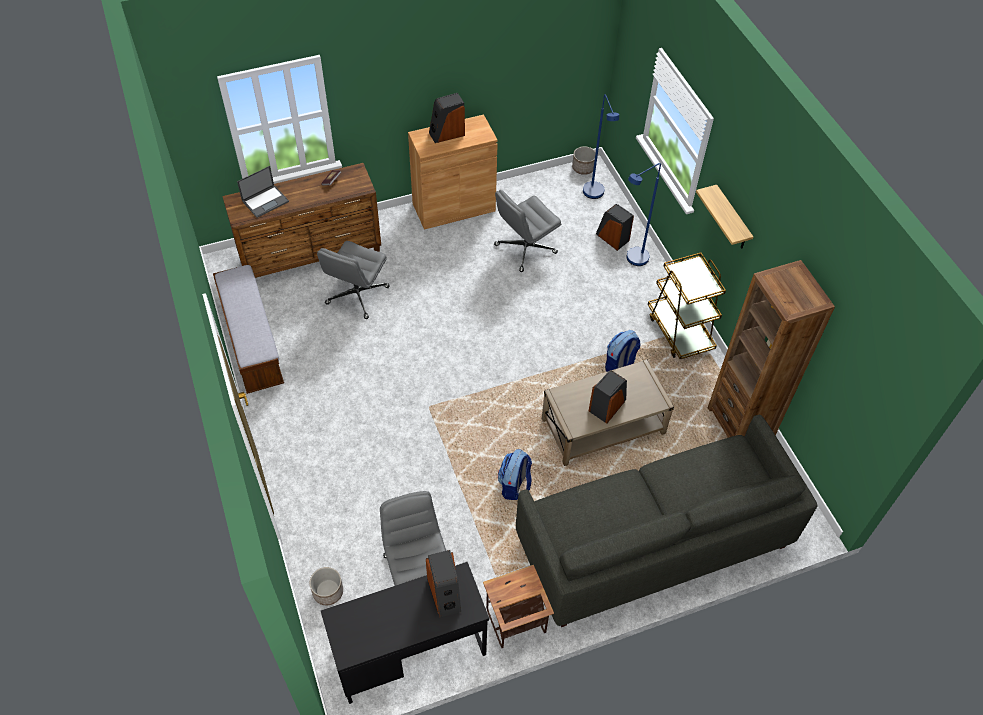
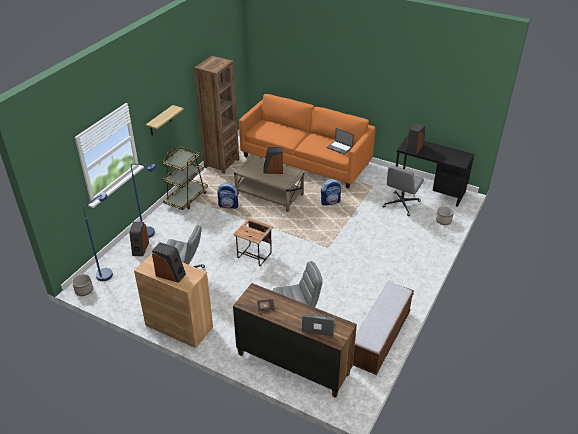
camera: 130 degrees left, 15 degrees down
(514, 622) = (382, 173): side table -> side table (255, 256)
(575, 521) = (340, 147): none -> laptop
(653, 541) = (306, 160): grey sofa -> orange sofa

